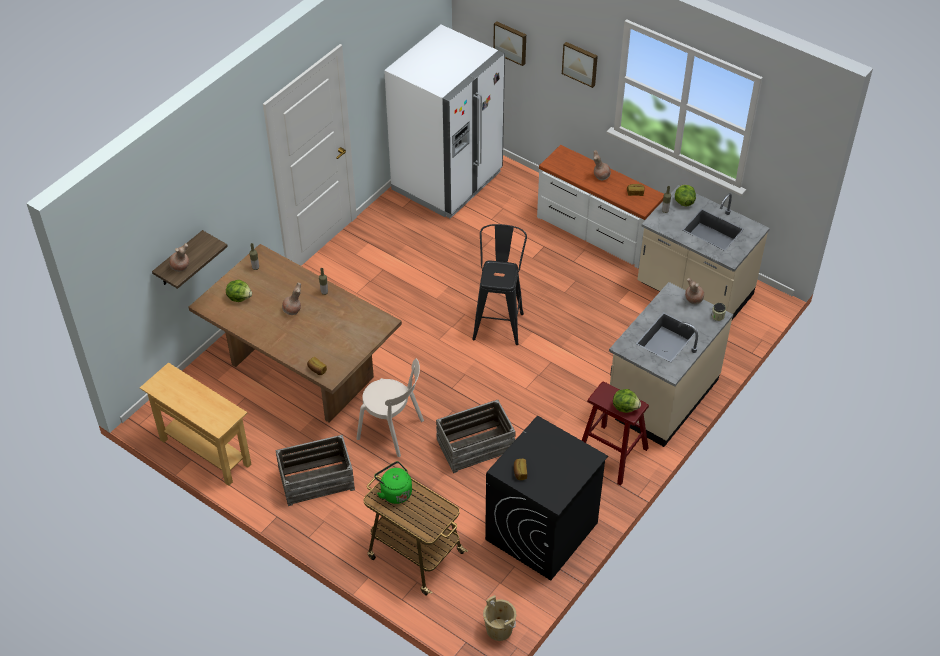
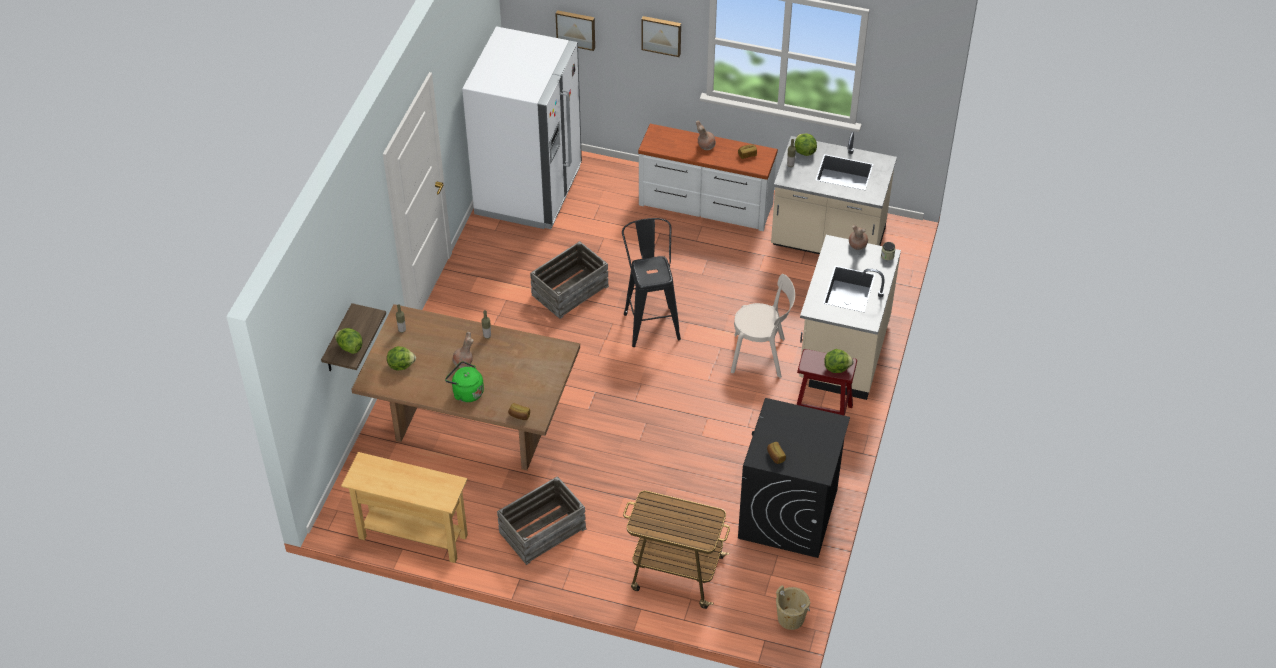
camera: 20 degrees left, 0 degrees up
(180, 267) = (349, 347): brown vase -> lettuce
(393, 431) = (596, 460): beige chair -> beige chair (761, 356)
(394, 492) = (653, 512): green kettle -> green kettle (466, 392)
(475, 445) = (685, 450): crate -> crate (569, 290)

